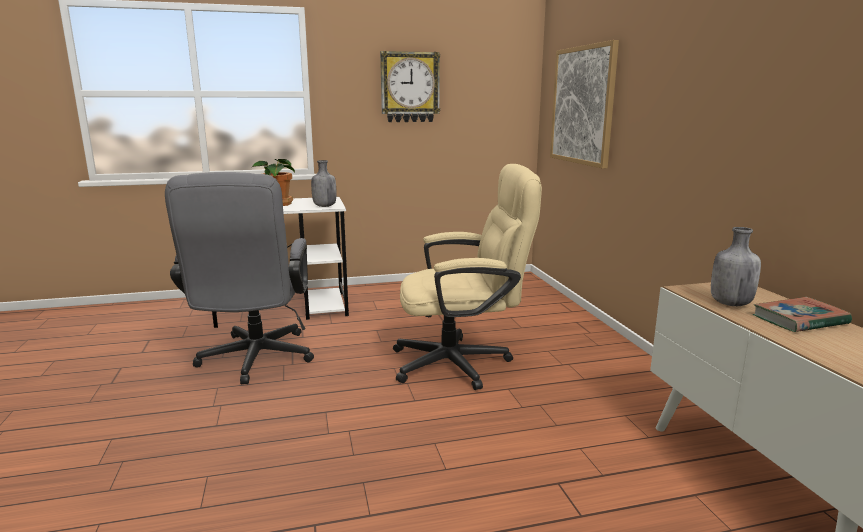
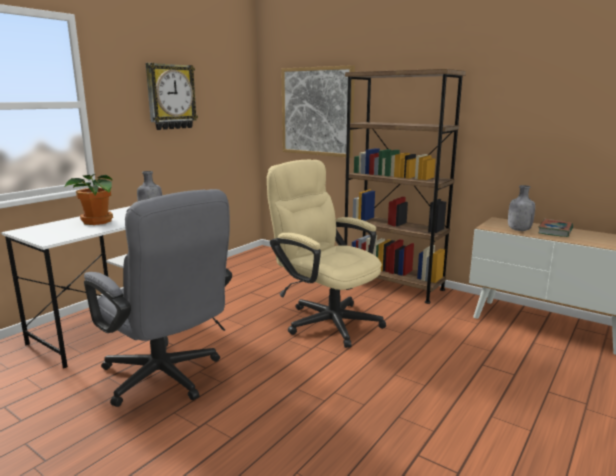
camera: 40 degrees left, 0 degrees up
(462, 363) = (326, 320): beige office chair -> beige office chair turned 90 degrees counterclockwise
(608, 353) = (392, 285): none -> brown bookcase

